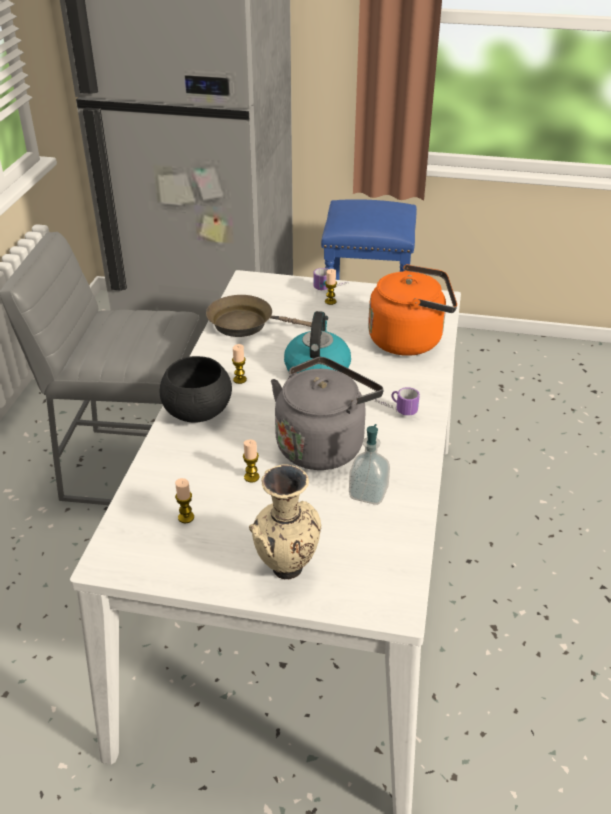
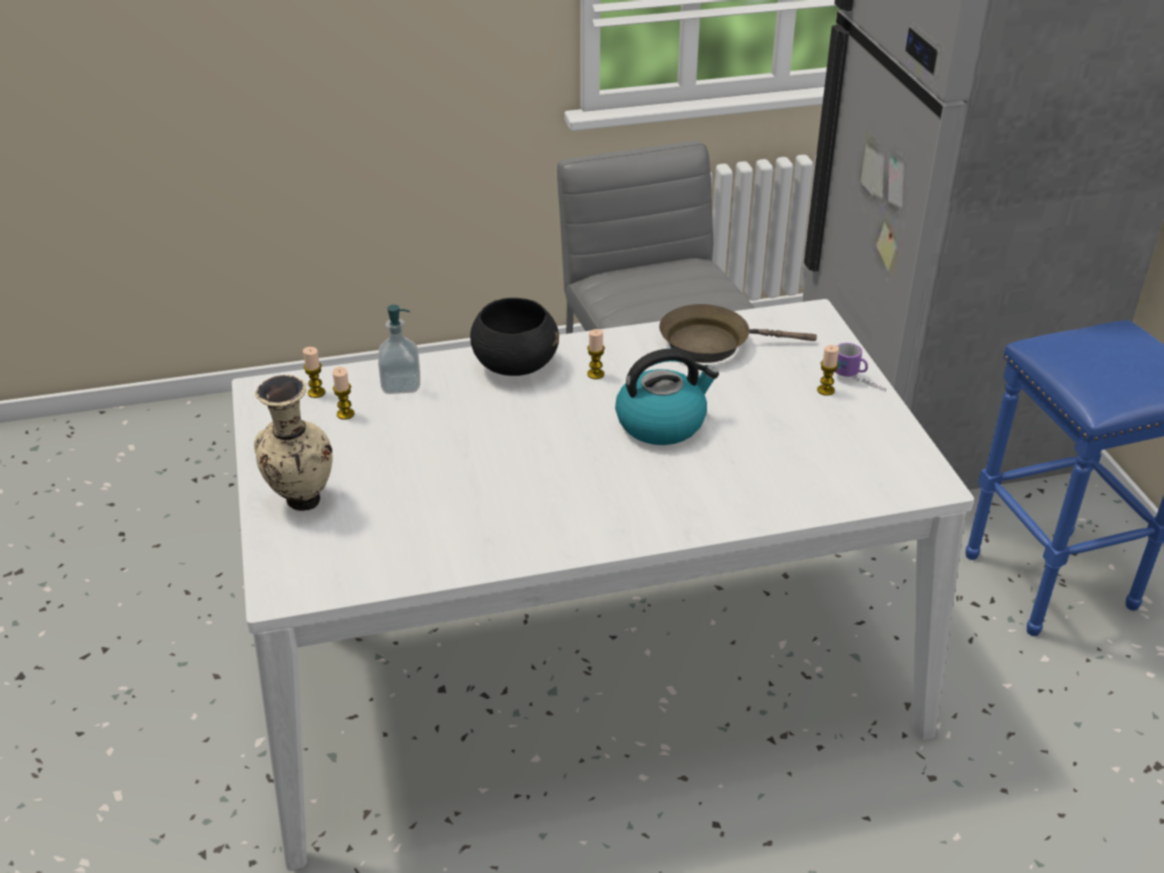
camera: 65 degrees right, 0 degrees up
(246, 324) = (712, 343): brown frying pan -> brown frying pan turned 75 degrees counterclockwise
(251, 477) = (430, 435): candle -> candle (316, 392)
(323, 444) = (518, 468): grey kettle -> none
(368, 493) = (452, 525): soap dispenser -> soap dispenser (401, 385)
(395, 410) = (625, 507): mug -> none
(410, 340) = (796, 481): orange kettle -> none

